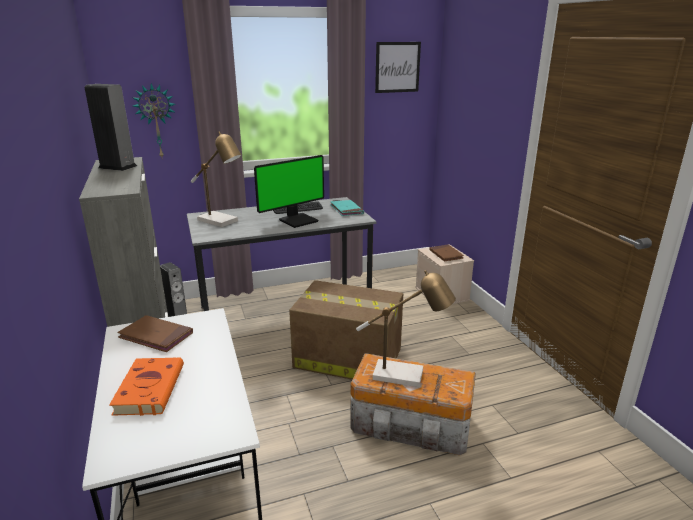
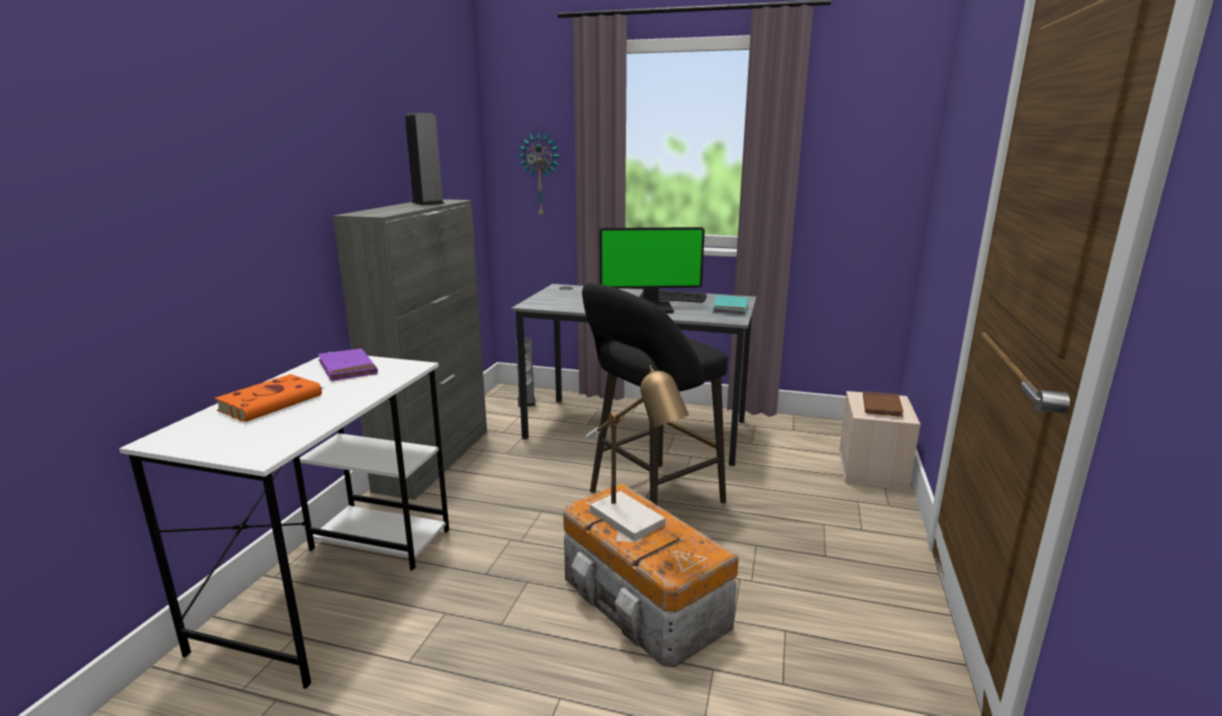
camera: 35 degrees right, 5 degrees down
(156, 336) = (347, 368): brown book -> purple book
(222, 221) = (571, 295): table lamp -> none
(346, 358) = (650, 499): cardboard box -> black stool
(397, 67) = (863, 118): picture -> none

